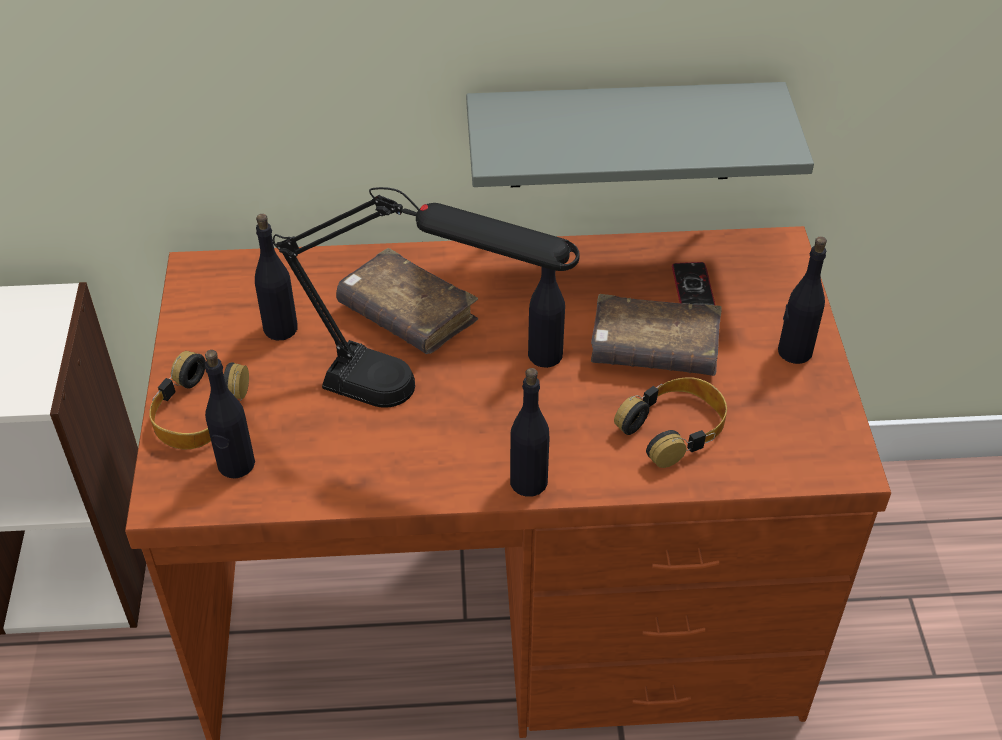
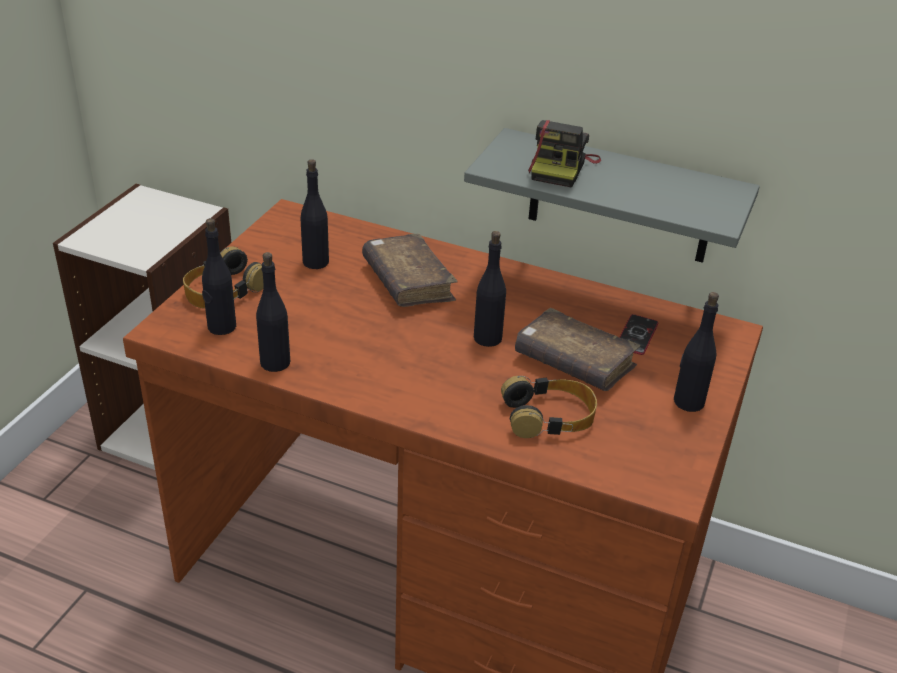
camera: 25 degrees right, 10 degrees down
(425, 398) = (379, 334): black table lamp -> none
(528, 481) = (411, 409): black bottle -> black bottle (275, 362)
(573, 131) = (561, 167): none -> camera

